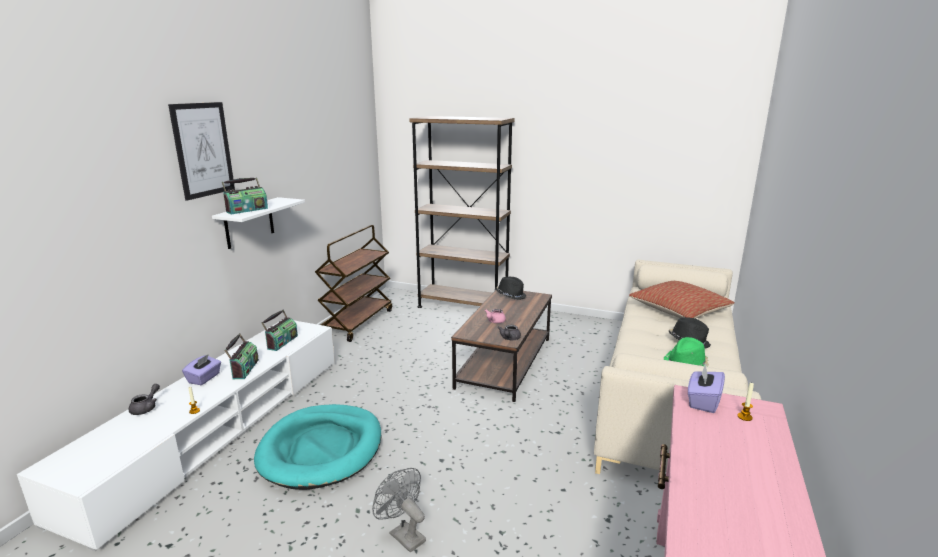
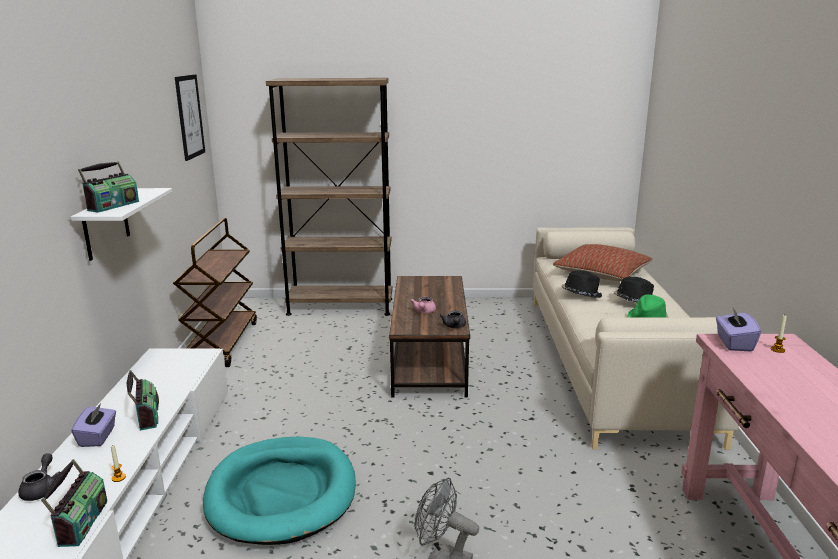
camera: 20 degrees left, 0 degrees up
(203, 150) = (55, 126): picture -> picture (189, 116)
(282, 342) = (171, 376): radio -> radio (81, 522)
(511, 295) = (419, 282): black hat -> black hat (581, 294)

